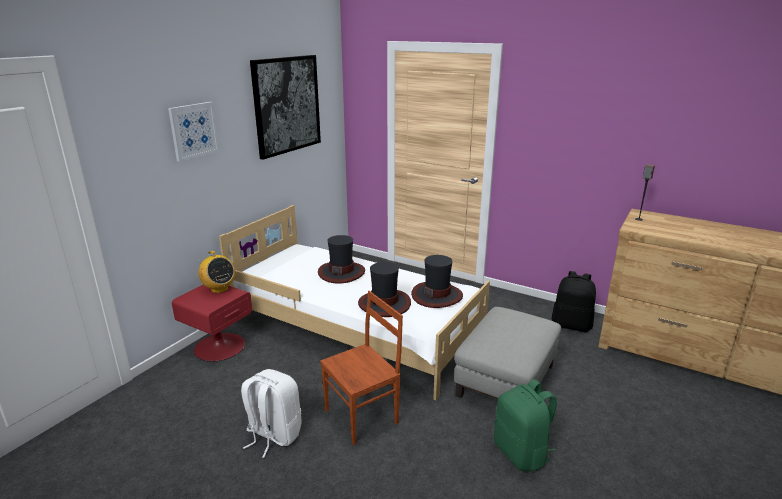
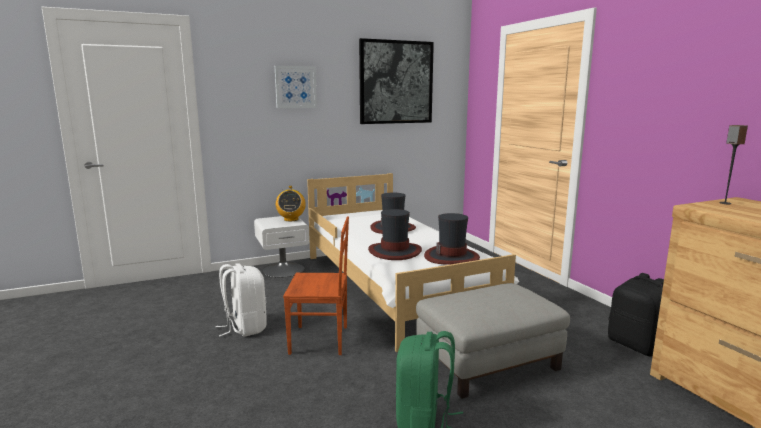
camera: 35 degrees right, 10 degrees down
(219, 346) = (283, 269): red nightstand -> white nightstand

